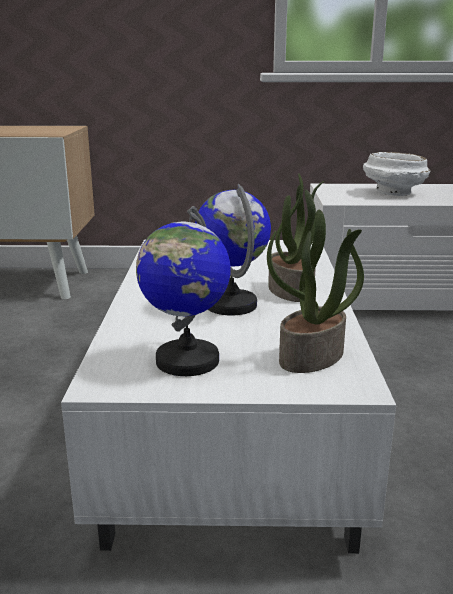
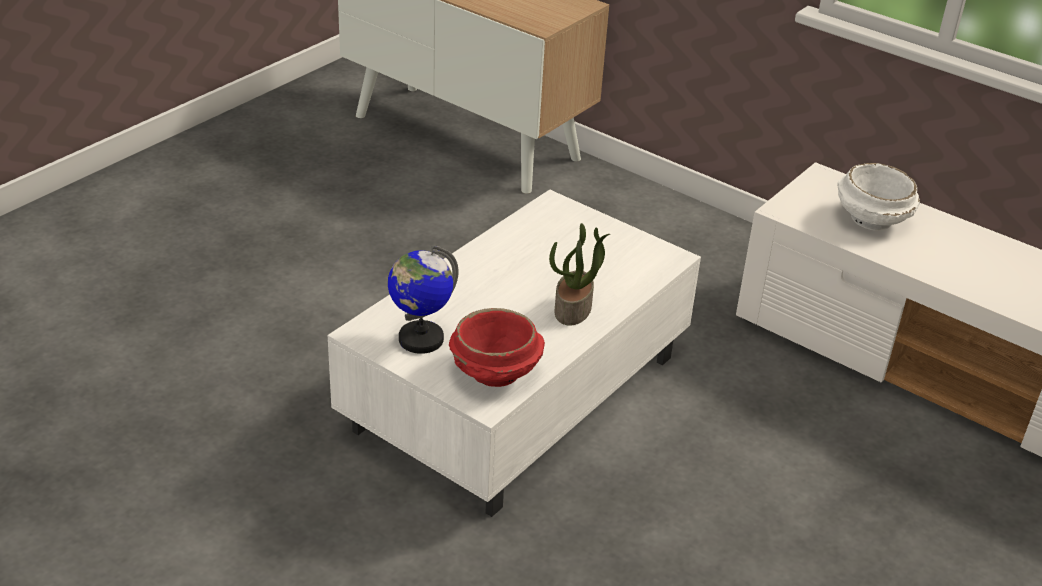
camera: 35 degrees right, 15 degrees up
(231, 305) = (511, 303): globe -> none
(312, 357) = (494, 374): potted plant -> red bowl

